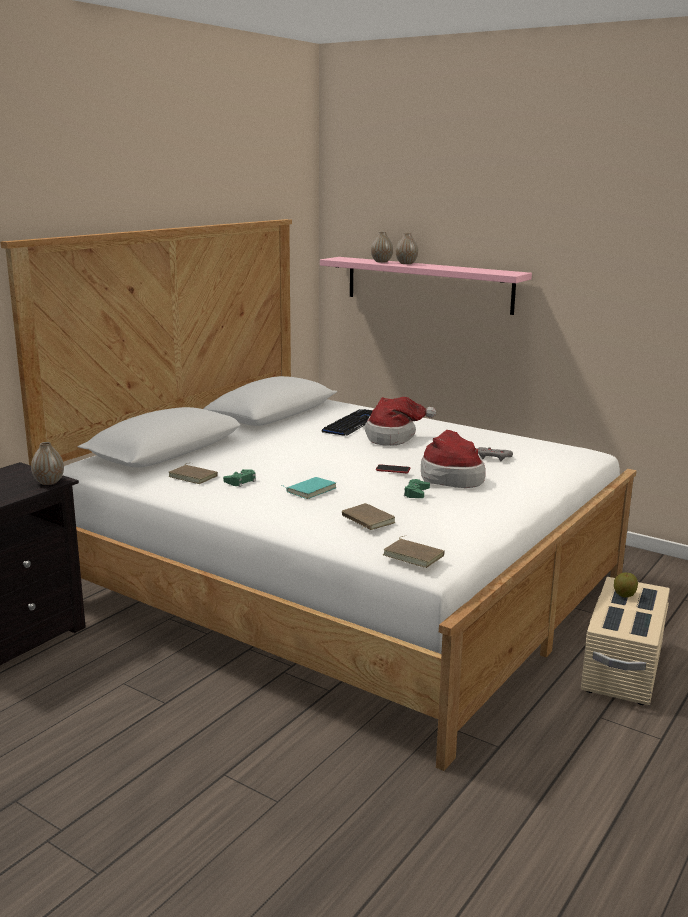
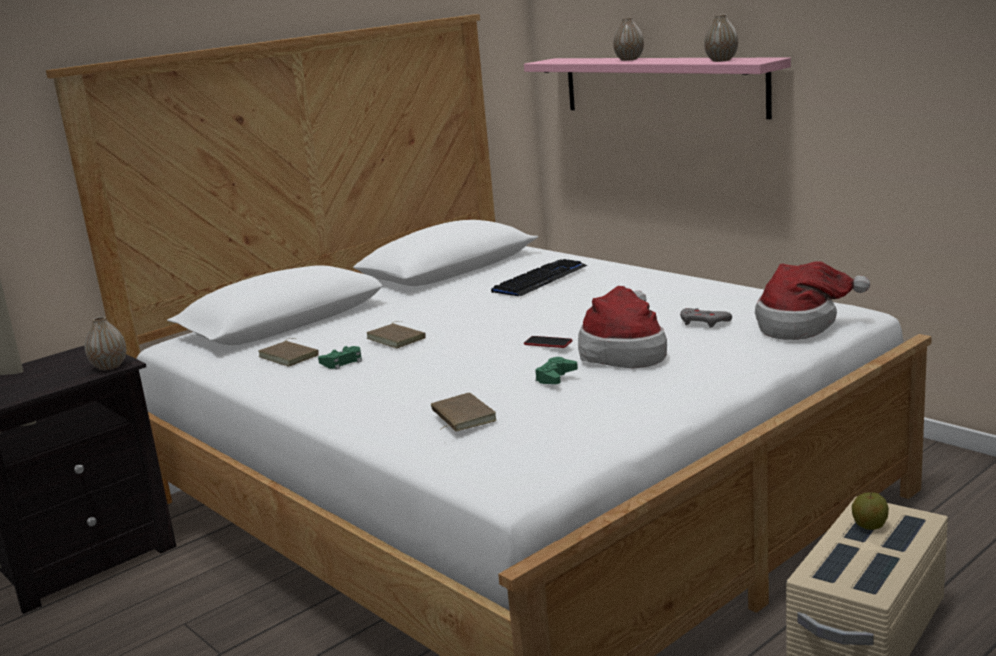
camera: 15 degrees right, 0 degrees up
(310, 490) = (420, 373): turquoise book -> none
(381, 261) = (599, 60): vase -> vase (721, 60)
(393, 437) = (581, 296): hat -> hat (801, 325)
(414, 555) = (493, 470): brown book -> brown book (398, 338)

